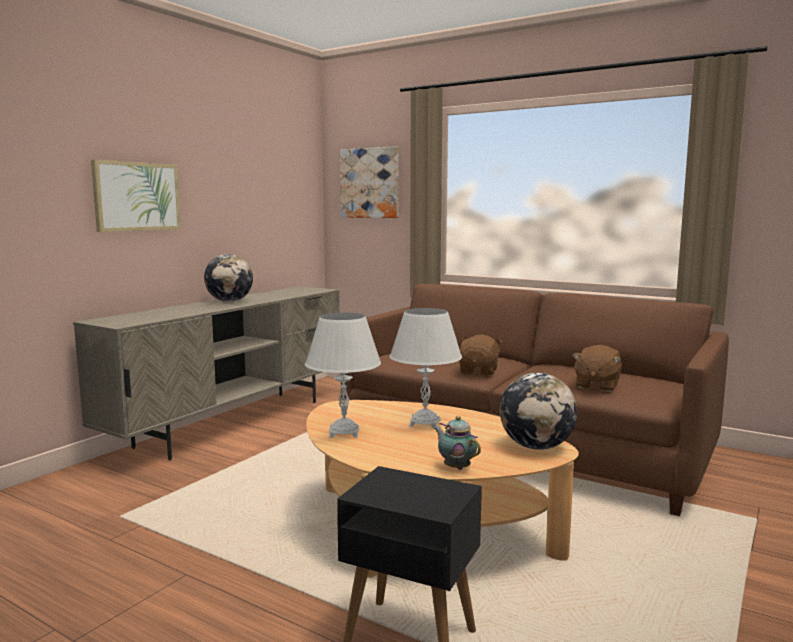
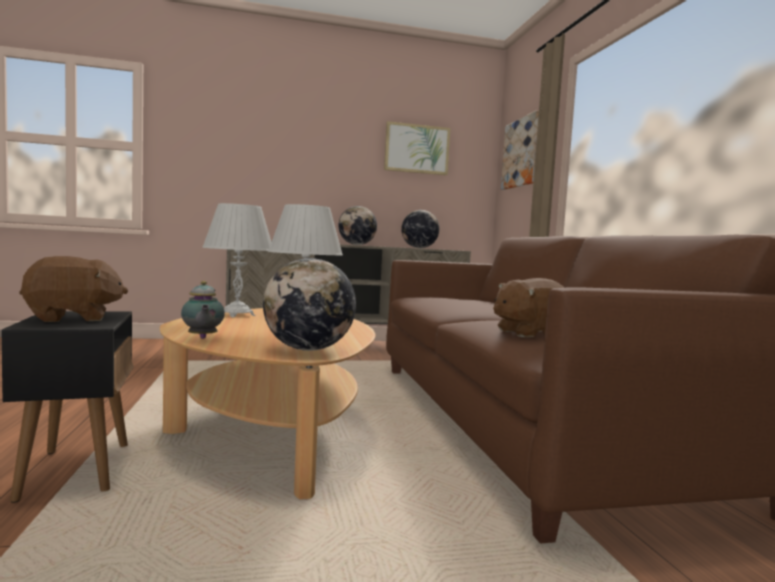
camera: 45 degrees right, 5 degrees down
(137, 196) = (295, 158): picture -> picture (417, 149)
(288, 293) = (419, 248): none -> globe
(456, 467) = (202, 338): teapot -> teapot turned 150 degrees clockwise
(479, 371) = (460, 311): brown plush toy -> brown plush toy (73, 318)

